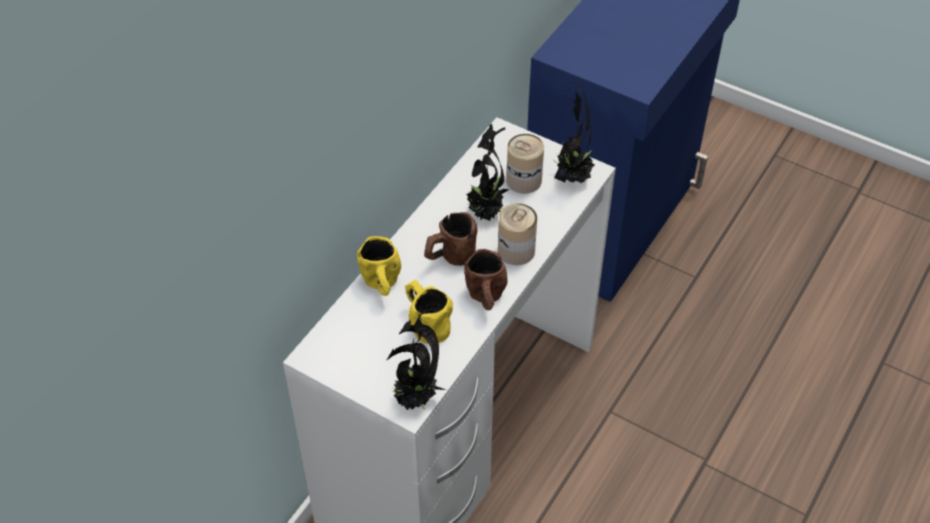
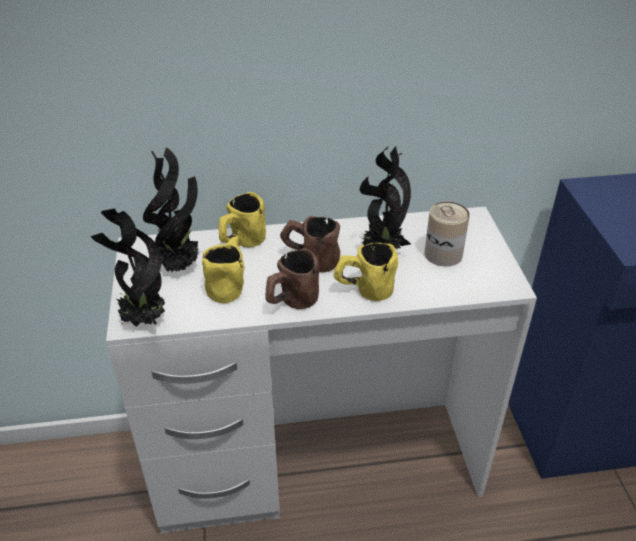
camera: 50 degrees right, 10 degrees down
(516, 250) = (363, 291): can -> yellow mug
(572, 176) = (487, 278): potted plant -> potted plant (180, 266)

